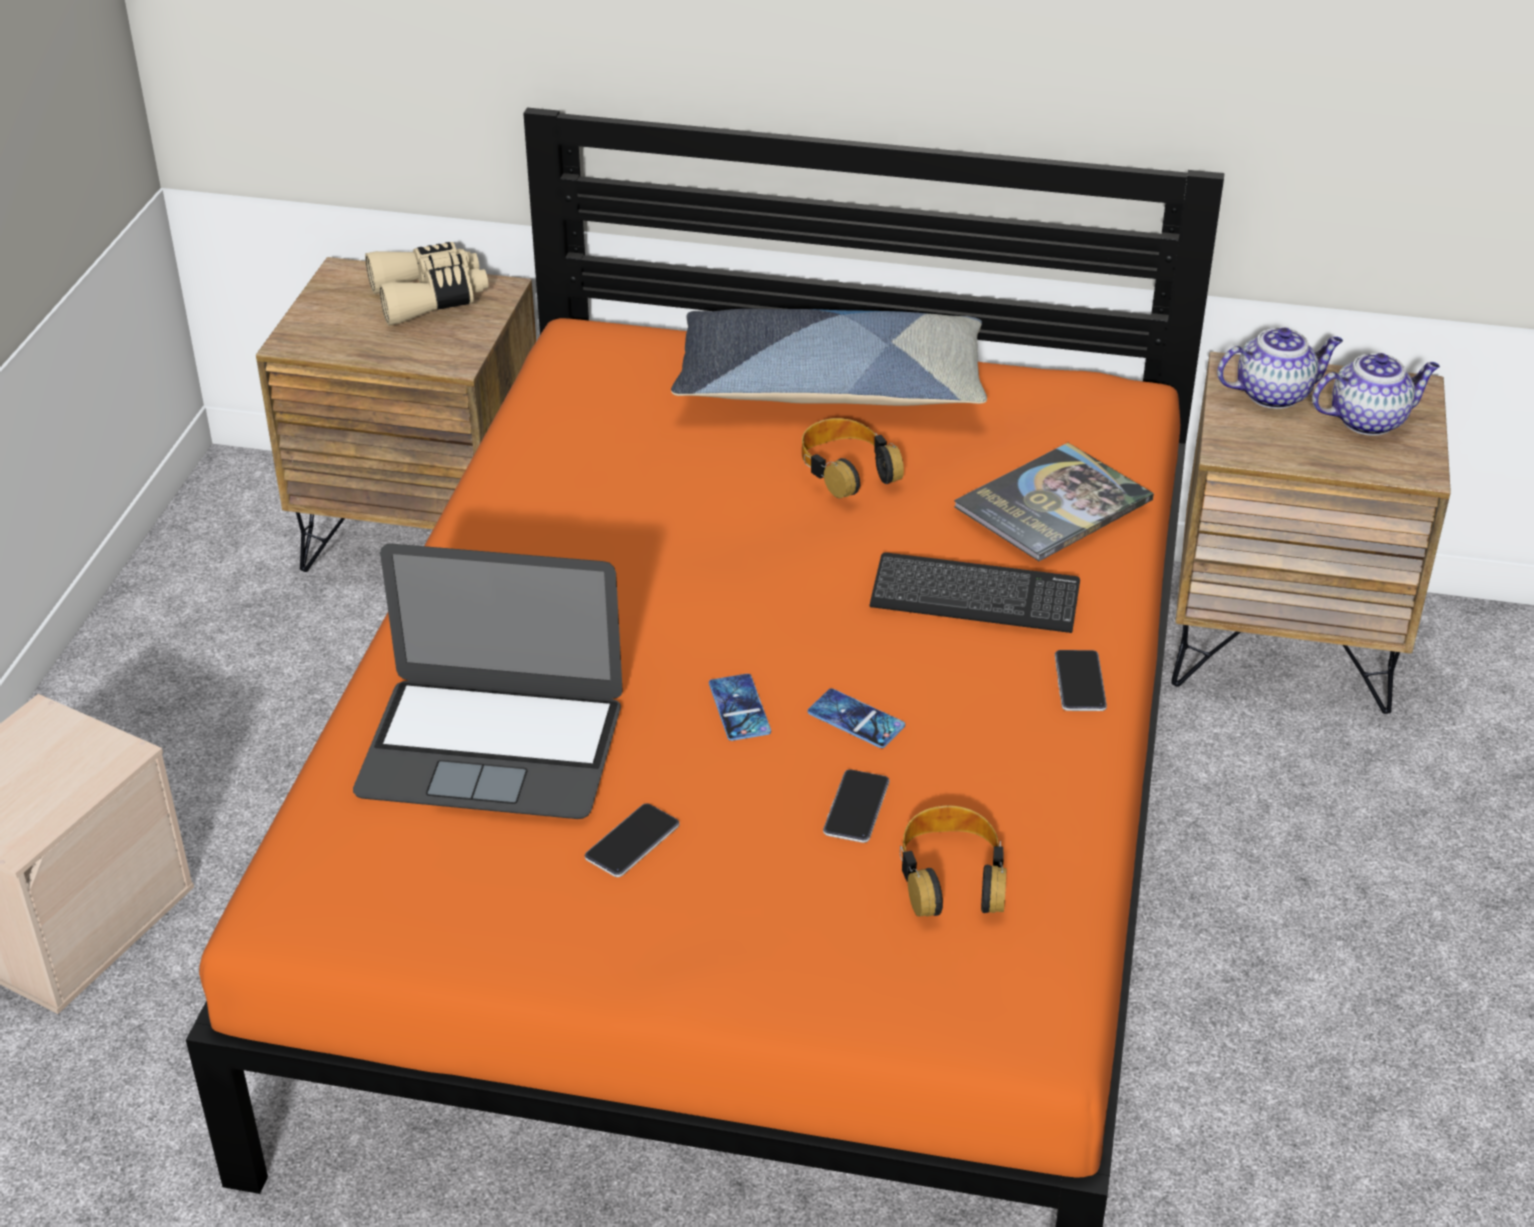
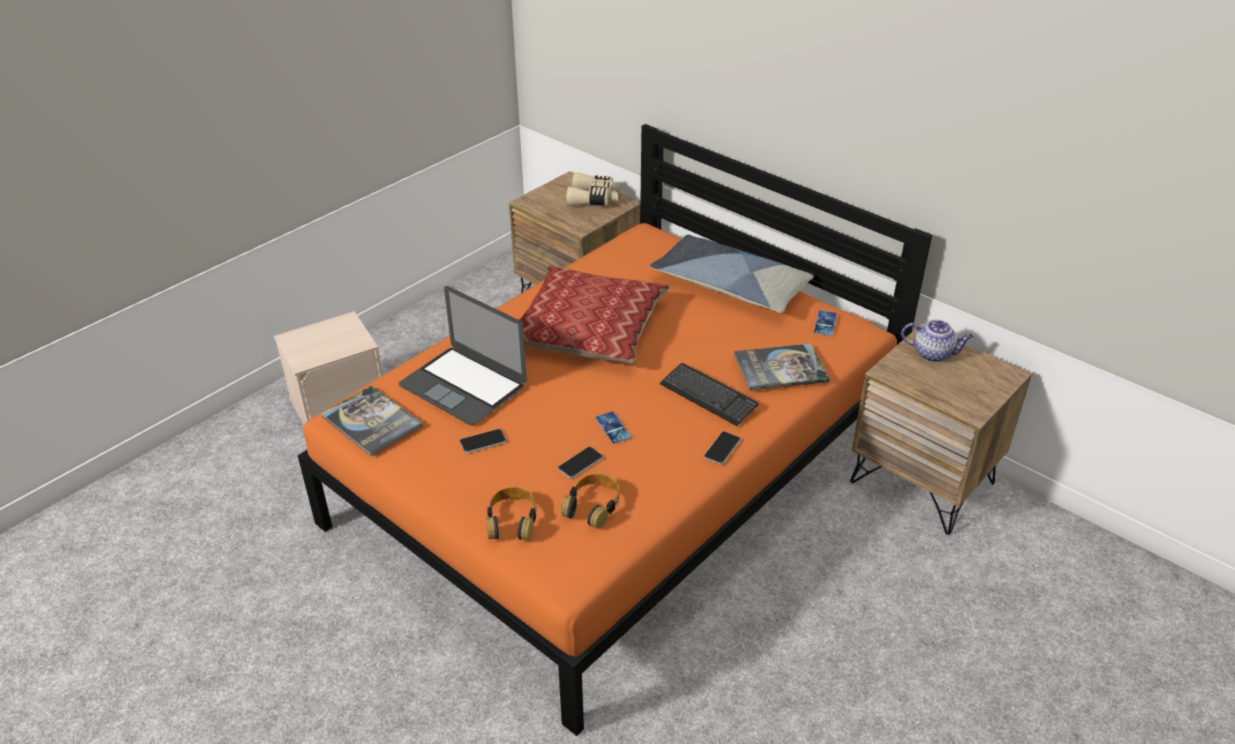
camera: 30 degrees right, 0 degrees up
(363, 892) = (371, 421): none -> book
(641, 550) = (589, 328): none -> pillow
(739, 708) = (570, 405): phone -> phone (825, 323)
(847, 469) = (703, 323): headphones -> headphones (512, 520)
(1369, 420) = (970, 381): teapot -> none

